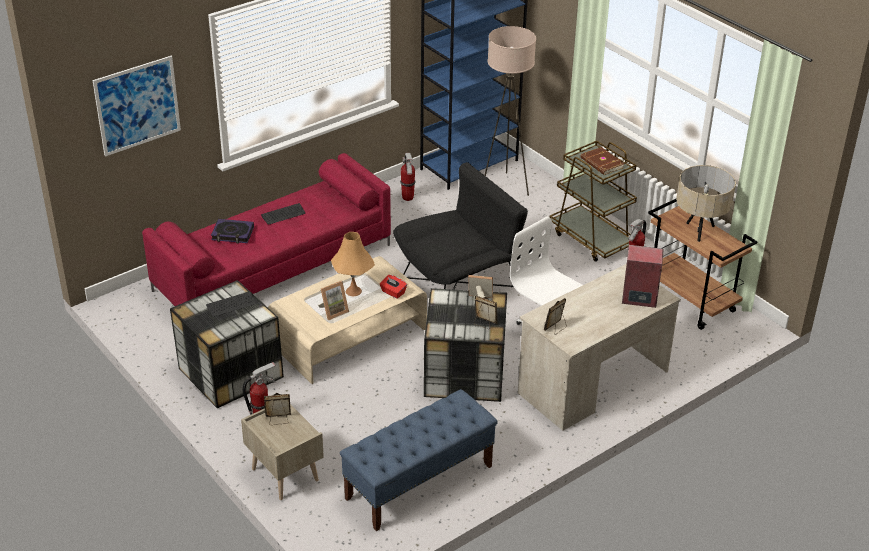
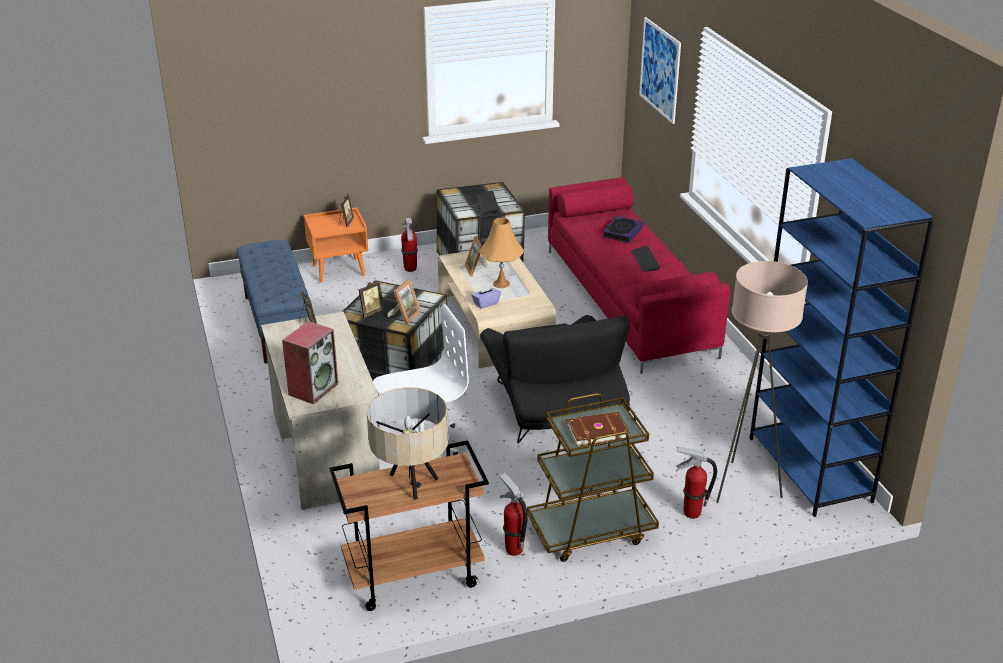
camera: 110 degrees right, 5 degrees down
(284, 474) = (339, 270): beige nightstand -> orange nightstand
(393, 292) = (486, 303): red tissue box -> purple tissue box
(407, 198) = (737, 404): fire extinguisher -> fire extinguisher (691, 513)

